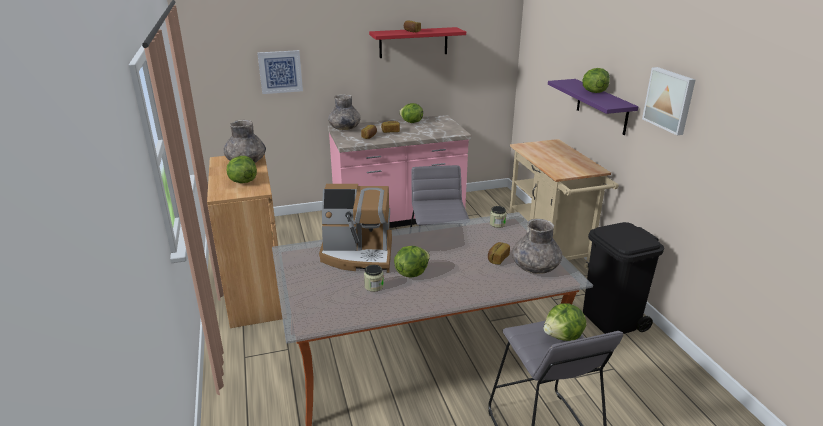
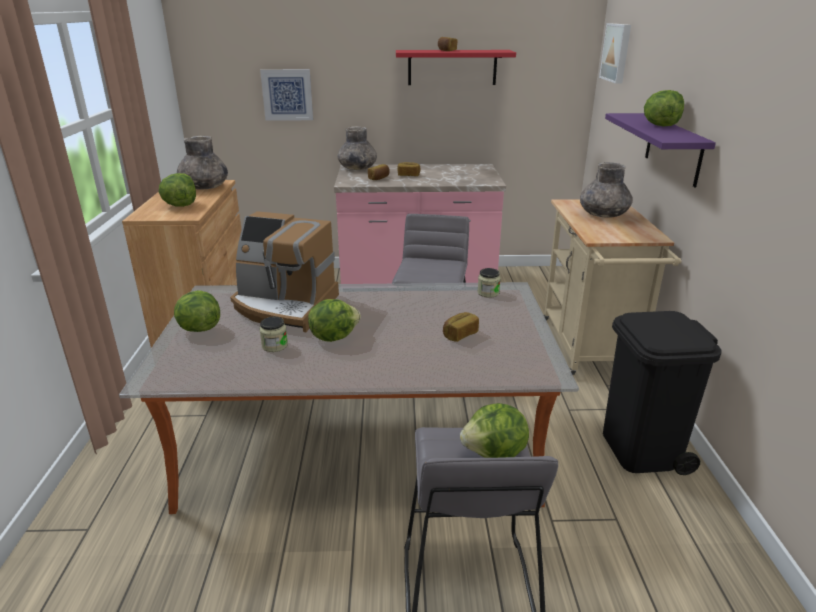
camera: 15 degrees right, 0 degrees up
(411, 122) = (441, 168): lettuce -> lettuce (199, 329)
(535, 267) = (505, 353): grey vase -> grey vase (603, 215)
(670, 100) = (756, 127): picture -> picture (617, 52)

